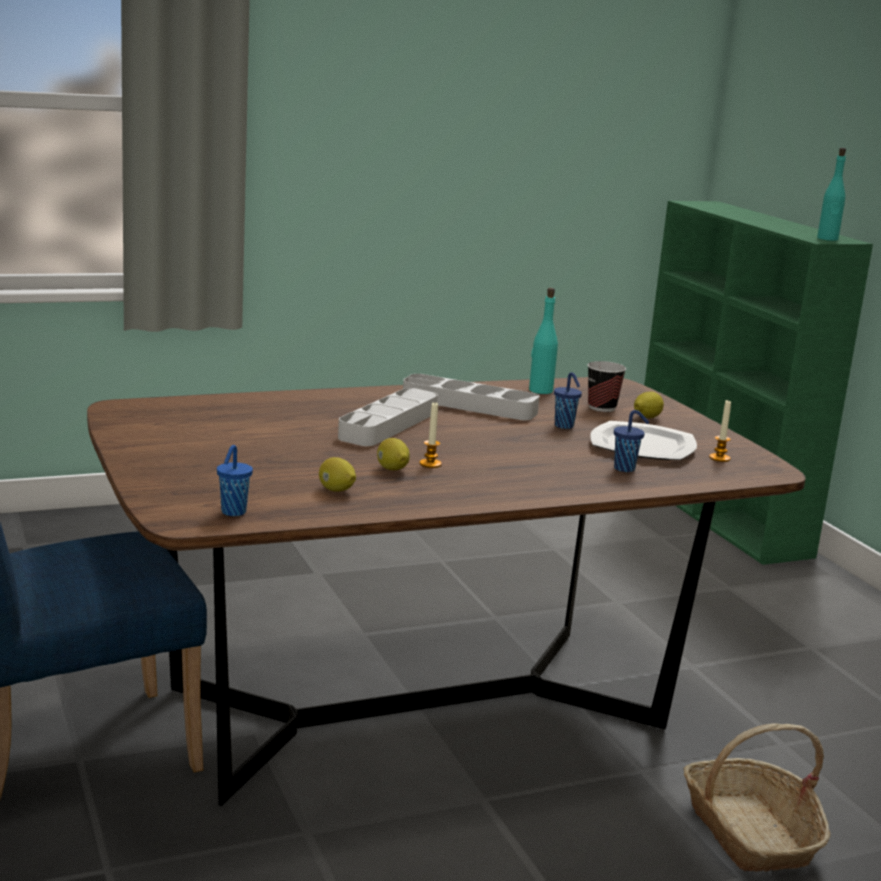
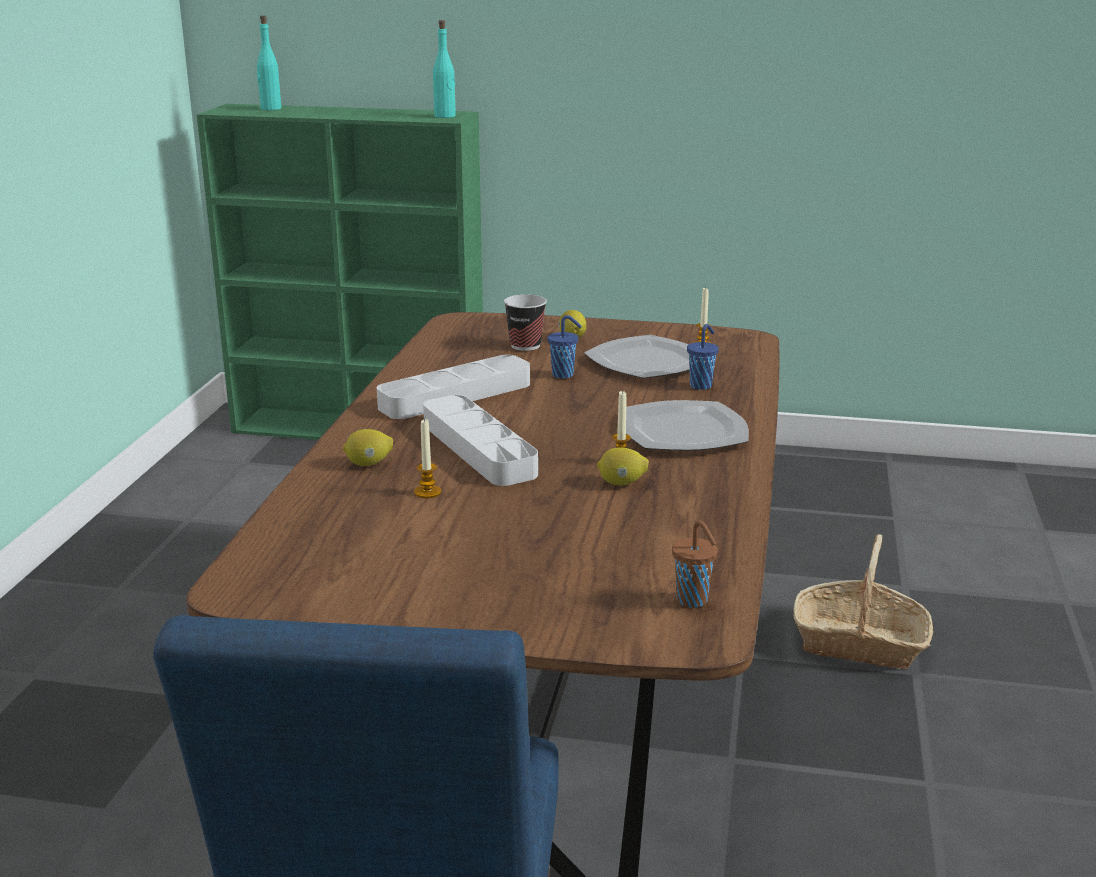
camera: 55 degrees left, 5 degrees up
(233, 512) = (693, 601): blue cup -> brown cup
(301, 424) = (427, 492): none -> candle
(336, 490) = (664, 527): lemon -> lemon (369, 464)
(518, 475) = (684, 432): none -> plate
(540, 390) = (446, 354): turquoise bottle -> turquoise bottle (270, 108)

